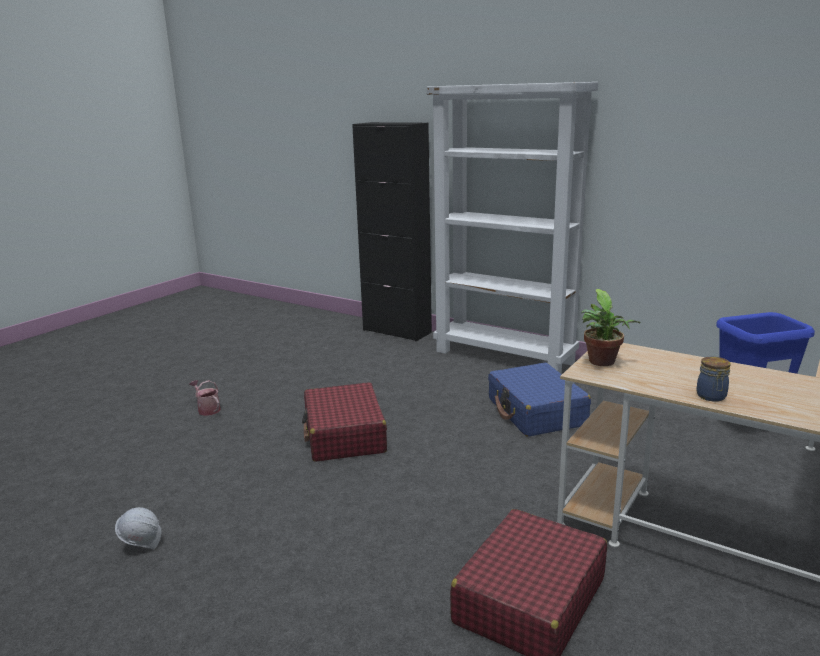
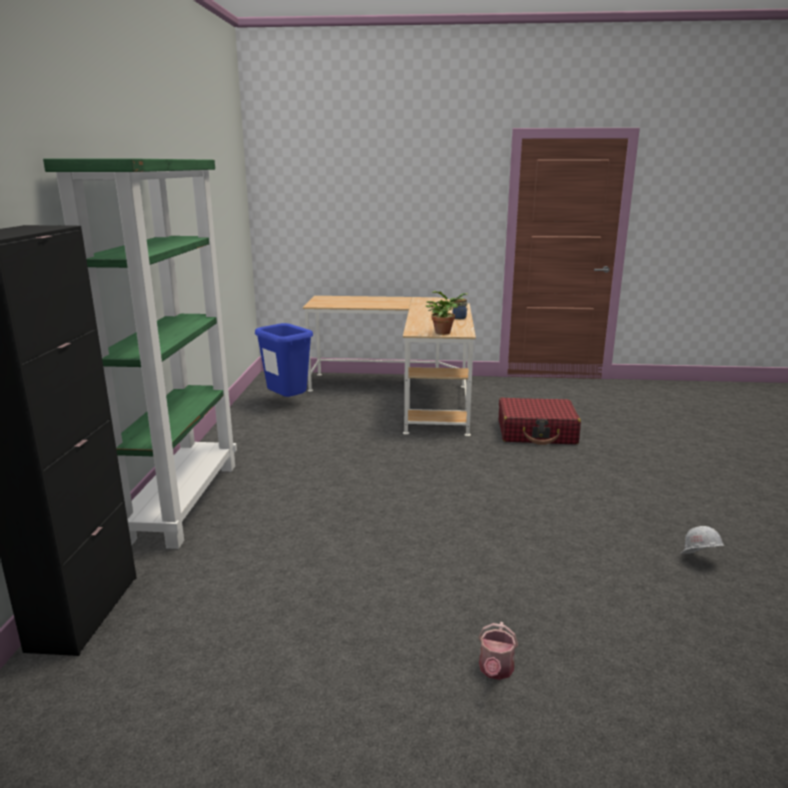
camera: 120 degrees left, 0 degrees up
(344, 435) = (447, 536): red suitcase -> none
(505, 356) = (182, 501): white bookcase -> green bookcase
(536, 412) = (320, 463): blue suitcase -> none

